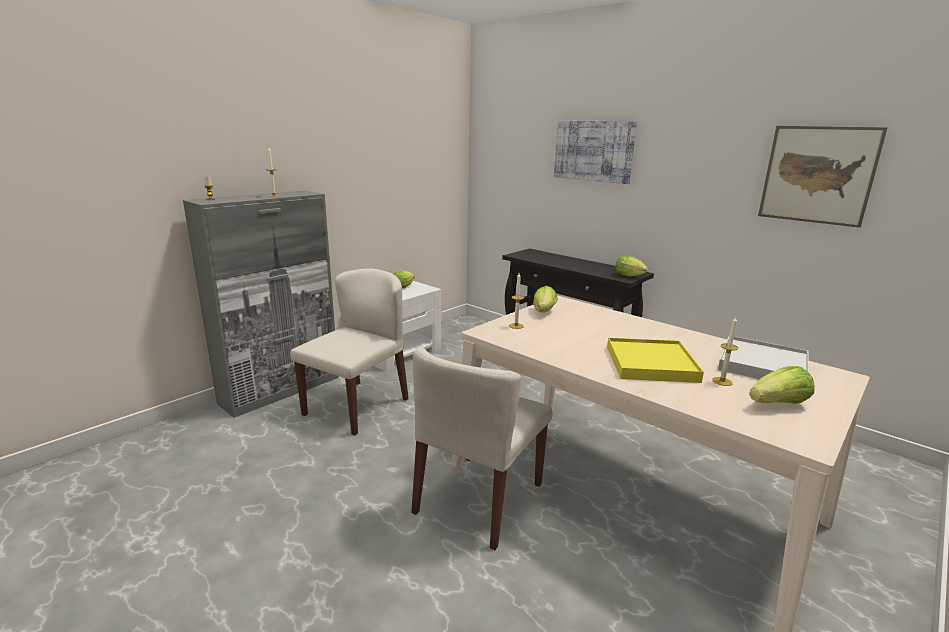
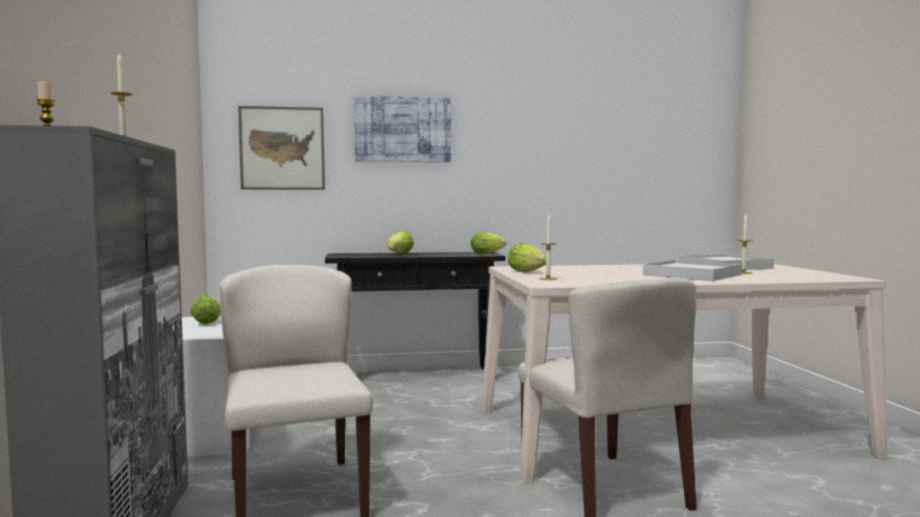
camera: 50 degrees left, 15 degrees down
(651, 364) = (692, 275): yellow tray -> white tray
(778, 404) = (792, 273): lettuce -> lettuce (399, 254)
(817, 175) = (613, 143): picture -> picture (282, 148)

